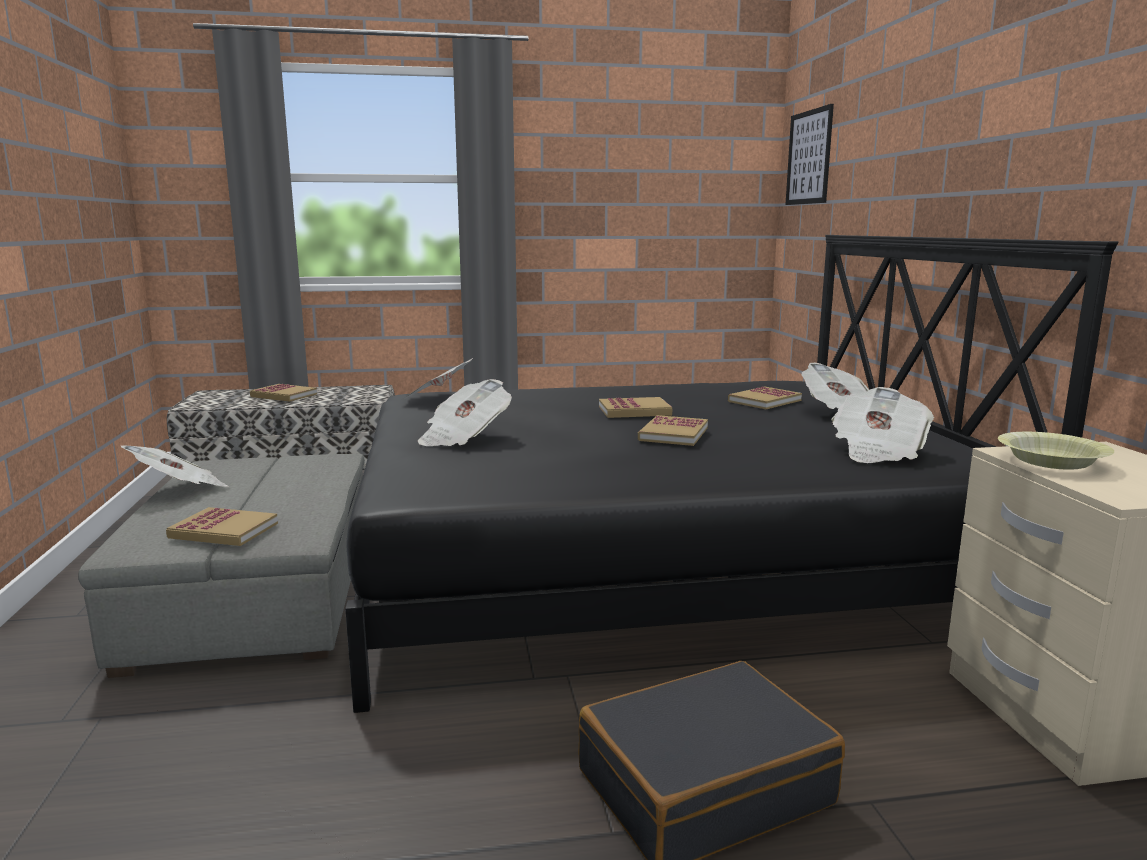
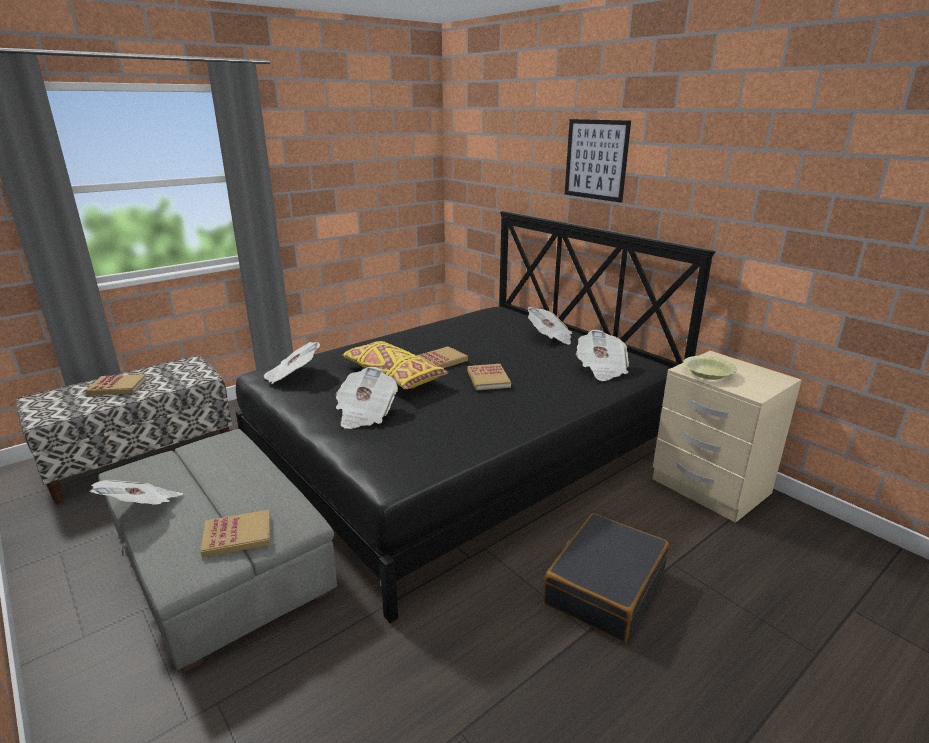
camera: 30 degrees left, 10 degrees up
(550, 414) = (393, 375): none -> yellow pillow
(764, 401) = (499, 333): book -> none
(809, 157) = (472, 152): picture -> picture (596, 160)

